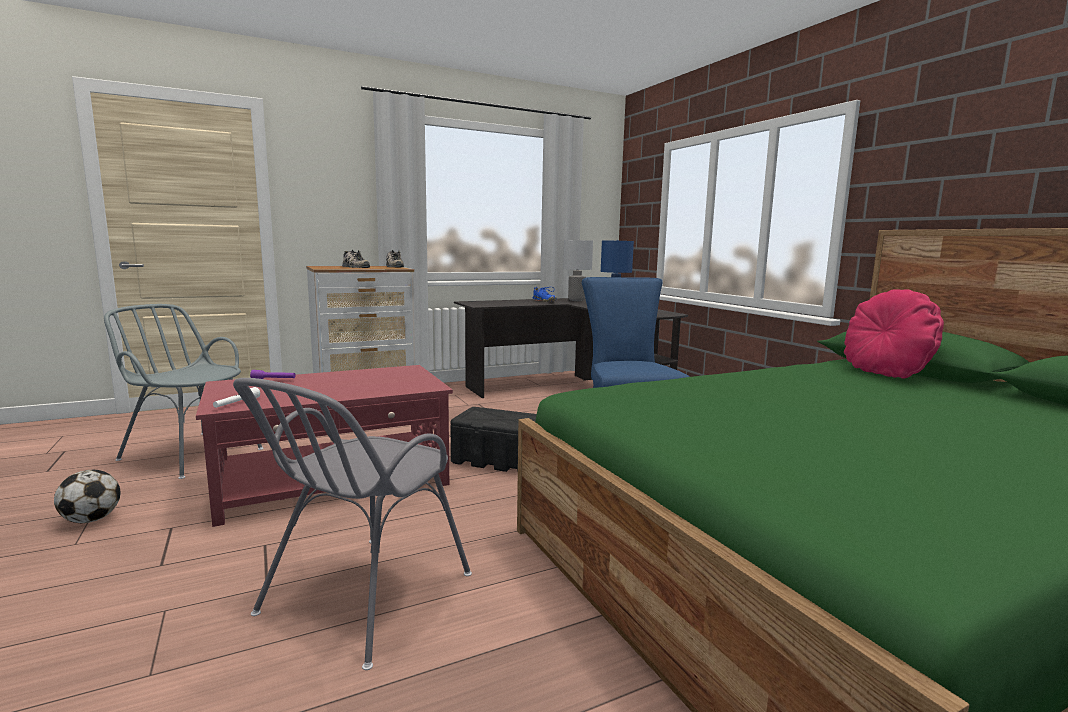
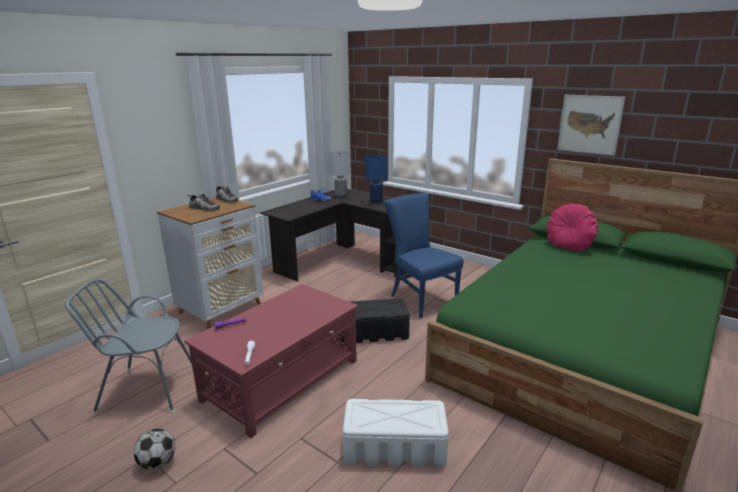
camera: 25 degrees left, 10 degrees up
(362, 597) = (394, 448): grey chair -> white storage box
(959, 159) = (589, 124): none -> picture

